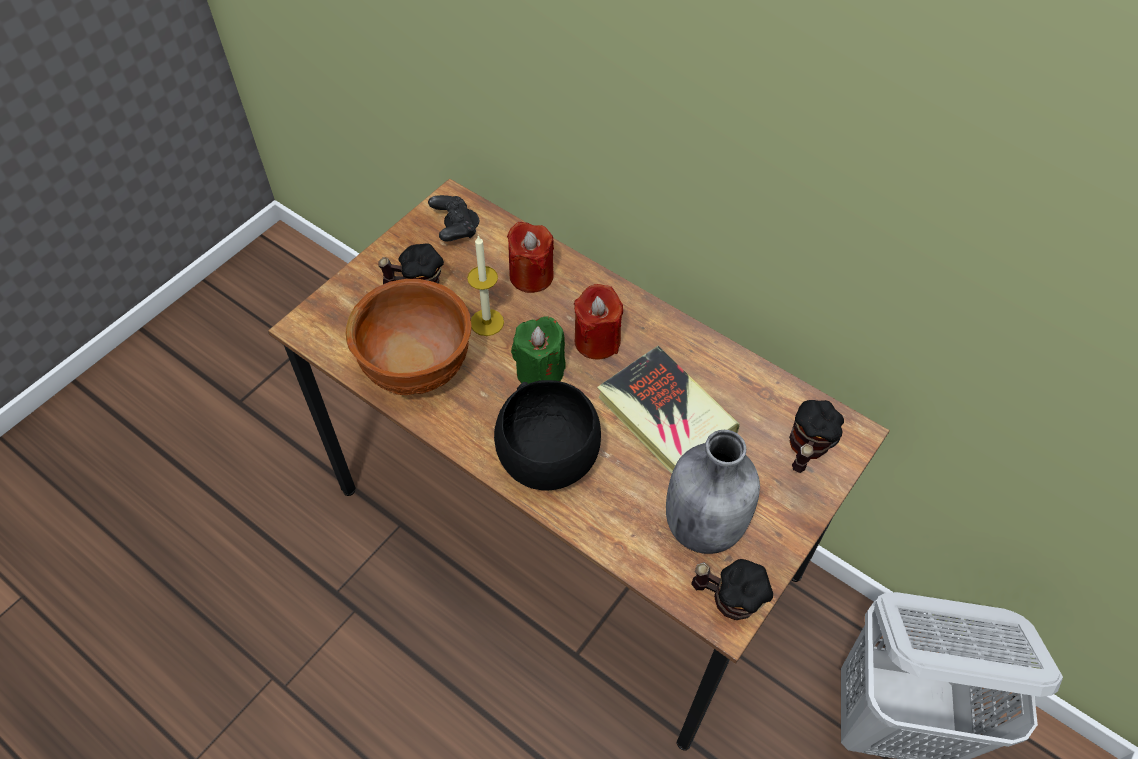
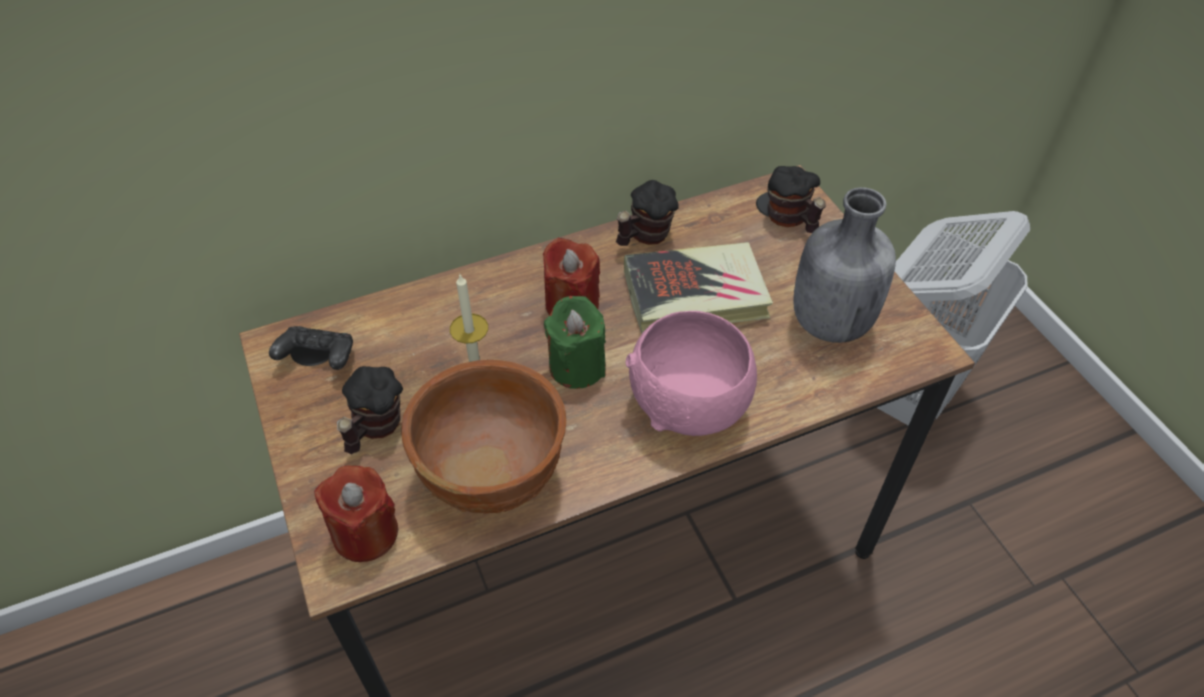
camera: 60 degrees left, 5 degrees down
(531, 276) = (446, 320): red candle -> red candle (365, 533)
(548, 460) = (691, 406): black bowl -> pink bowl
(727, 599) = (913, 341): mug -> mug (644, 237)

